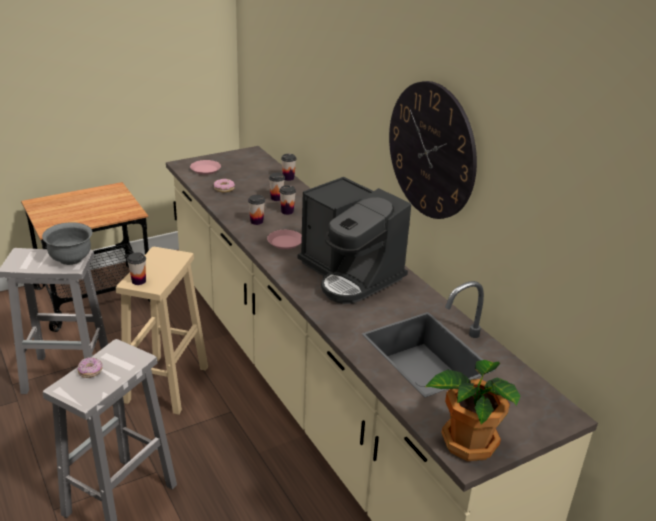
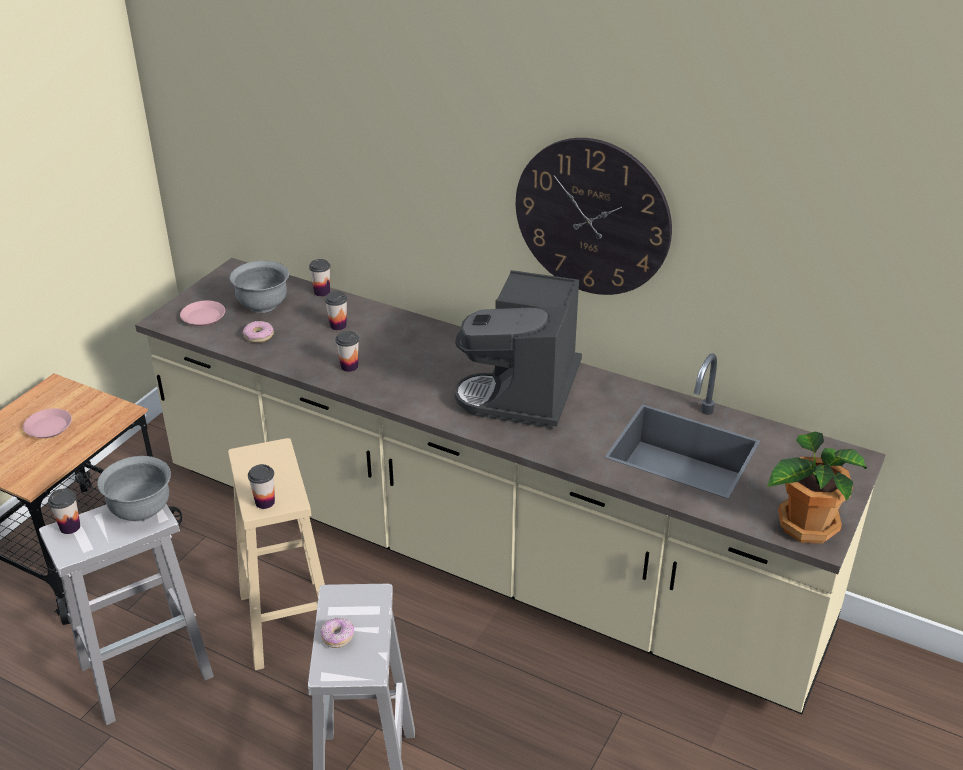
camera: 30 degrees left, 5 degrees up
(245, 174) = (263, 306): none -> grey bowl
(285, 242) = (411, 381): pink plate -> pink plate (48, 427)
(287, 211) = (370, 339): cup -> cup (70, 527)
(350, 274) = (524, 393): coffee machine -> coffee machine turned 90 degrees clockwise

